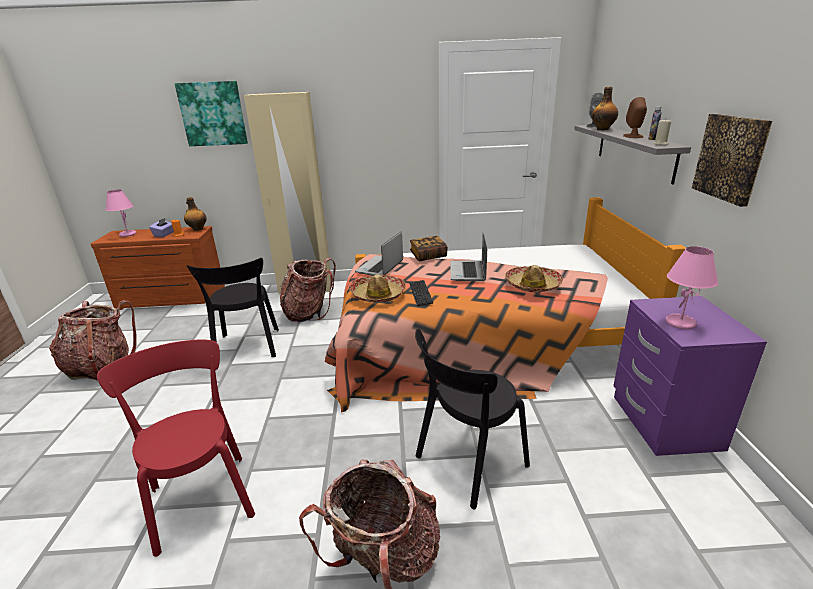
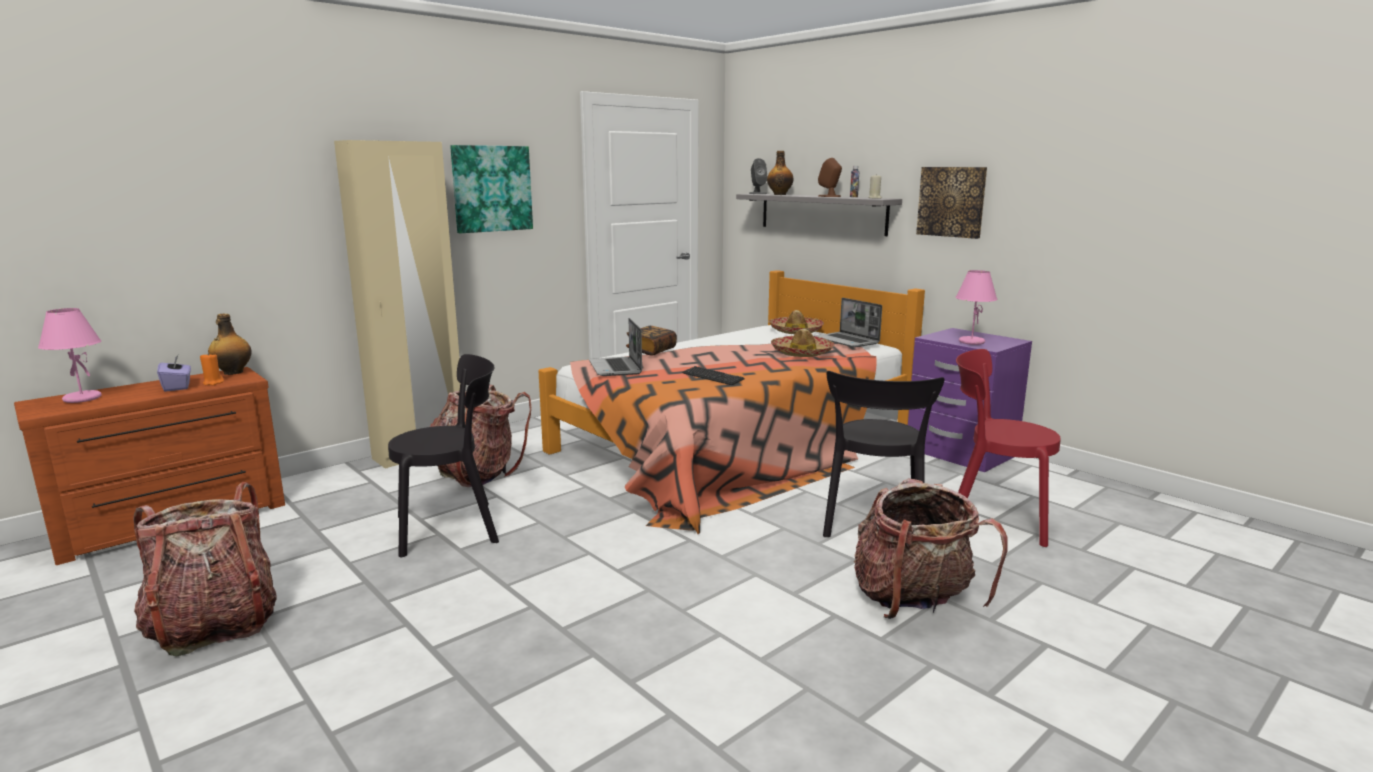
camera: 40 degrees left, 10 degrees down
(201, 497) = (669, 650): red chair -> red chair (992, 518)
(213, 114) = (262, 170): picture -> picture (491, 188)
(247, 348) = (453, 528): black chair -> black chair turned 60 degrees counterclockwise
(378, 295) = (670, 386): hat -> hat (795, 331)
(468, 272) = (724, 354): laptop -> laptop (847, 341)

